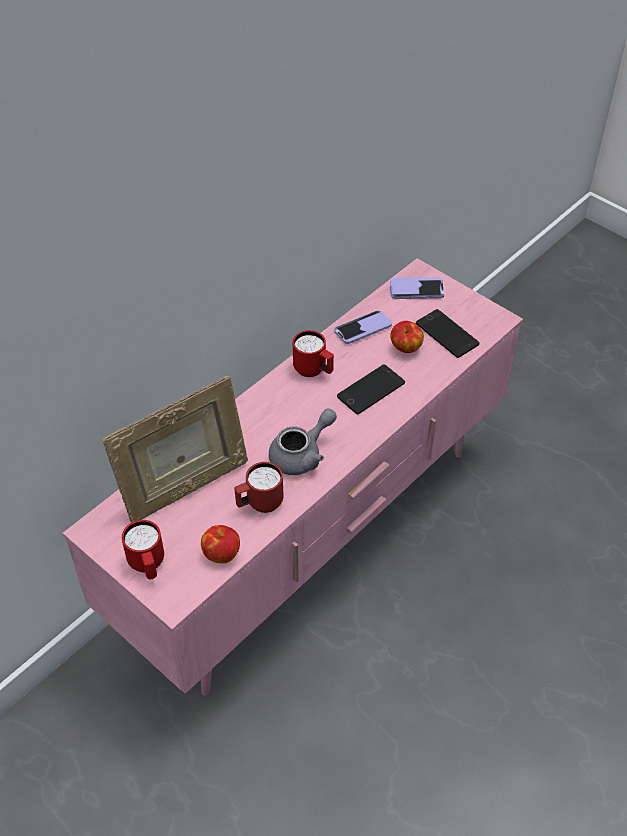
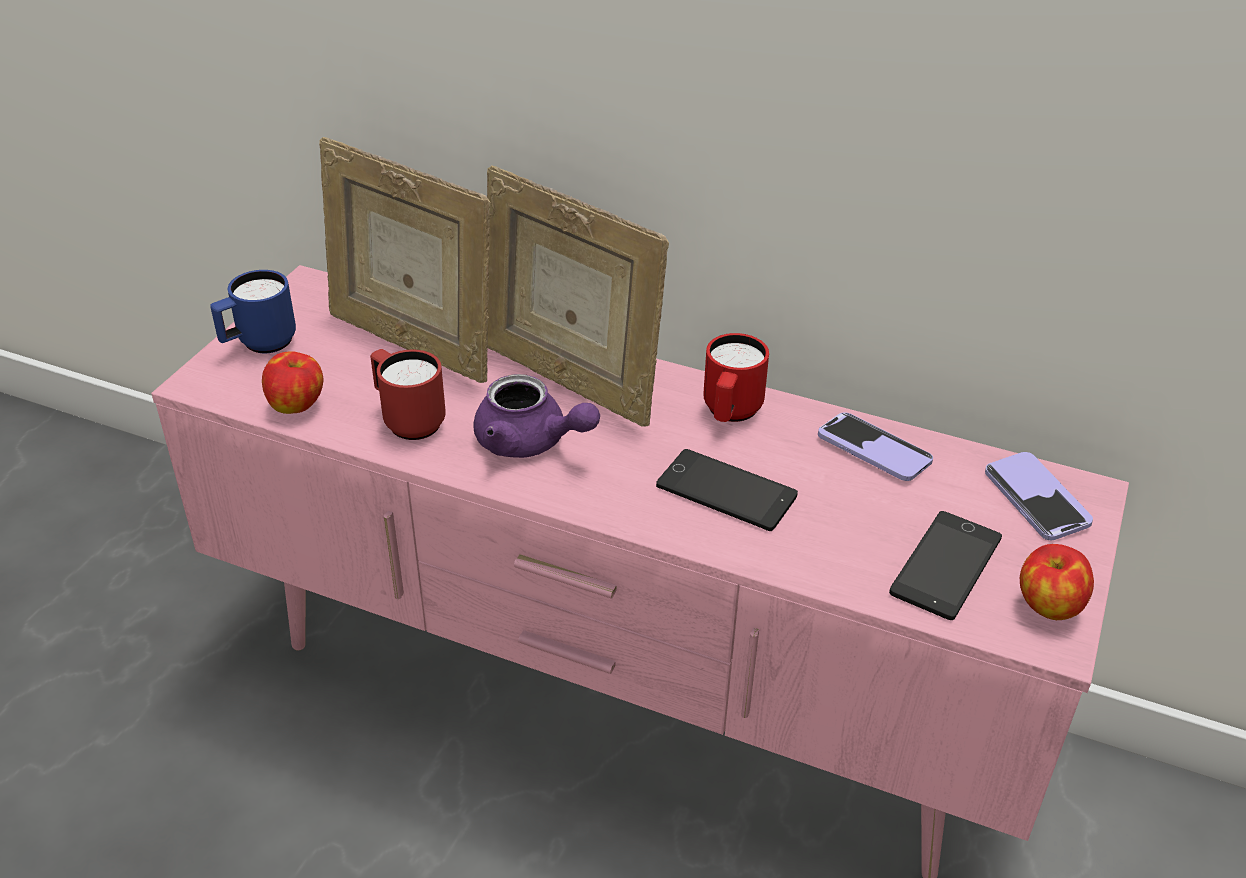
camera: 70 degrees right, 10 degrees down
(148, 565) = (259, 344): red mug -> blue mug
(255, 426) = (569, 380): none -> picture frame
(302, 455) = (530, 442): grey teapot -> purple teapot
(405, 348) = (863, 515): apple -> apple (1048, 606)

